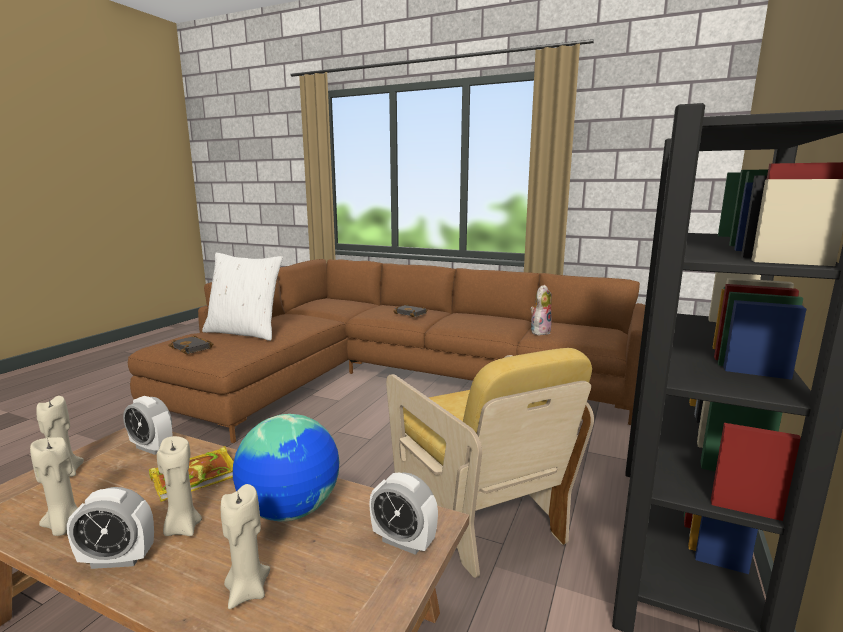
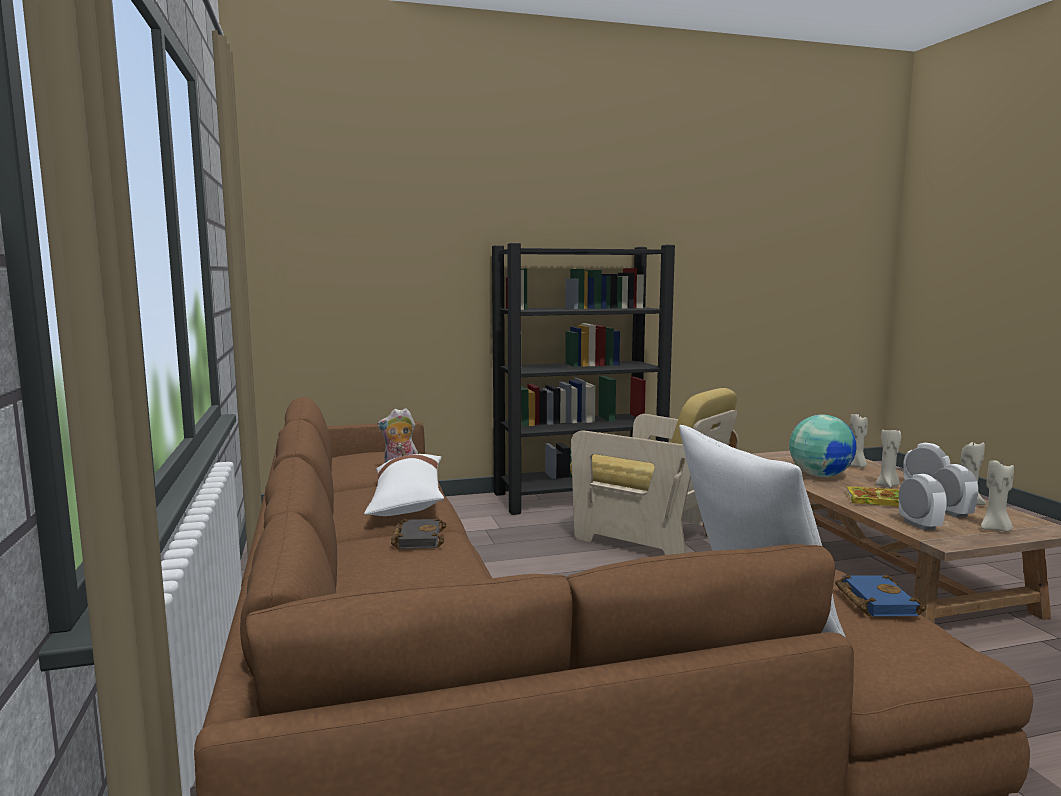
camera: 130 degrees left, 5 degrees down
(193, 348) = (873, 601): black book -> blue book
(403, 542) = (772, 458): alarm clock -> alarm clock (951, 513)
(474, 323) = (407, 500): none -> white pillow
(478, 512) = (649, 538): yellow armchair -> yellow armchair turned 105 degrees clockwise

